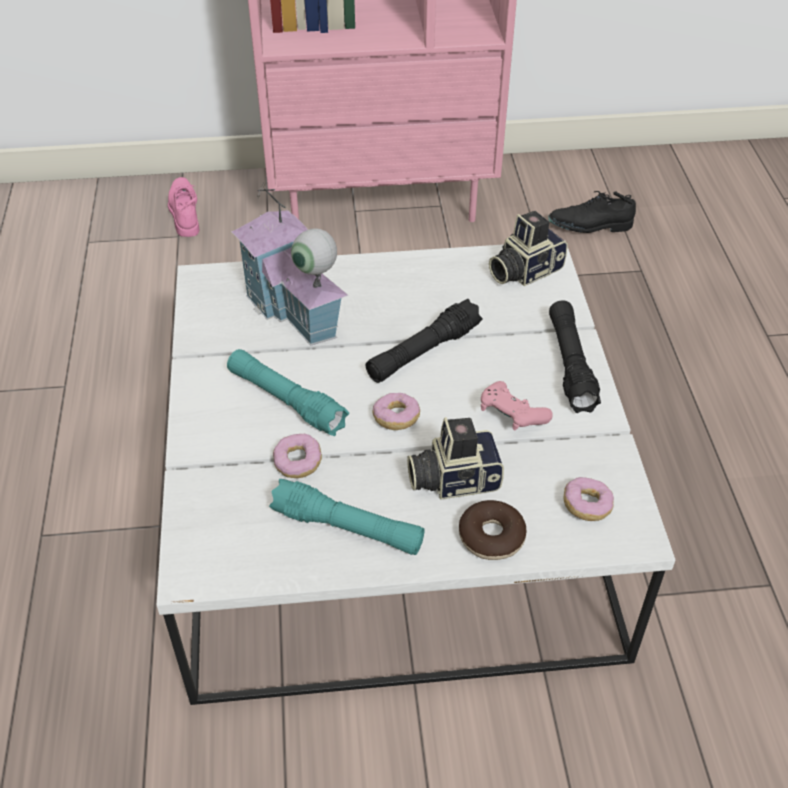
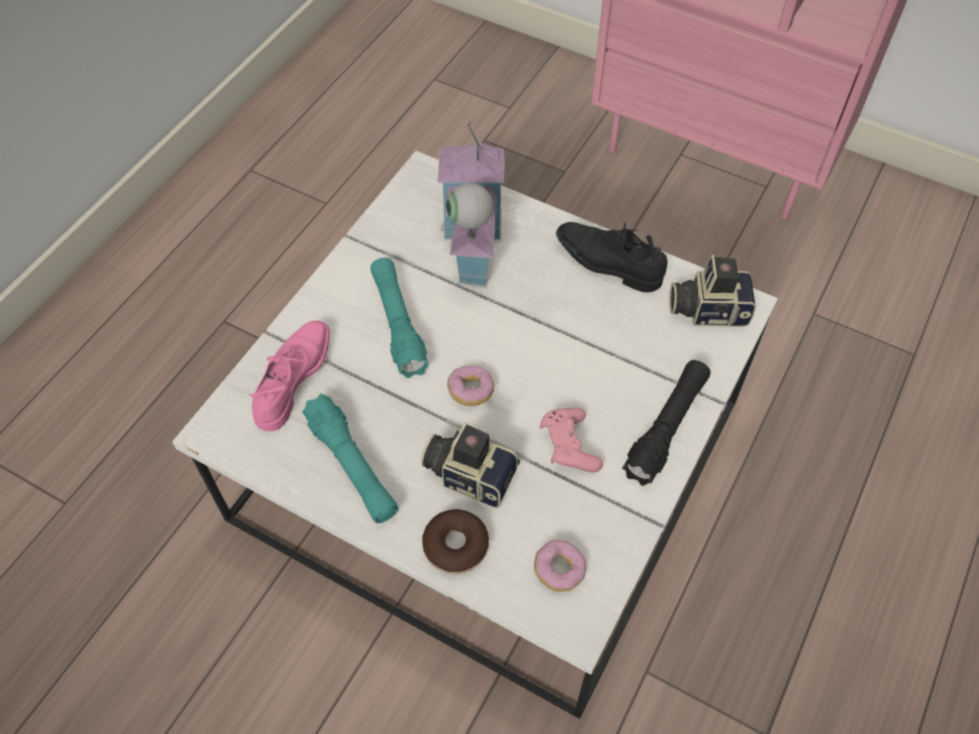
camera: 35 degrees right, 10 degrees up
(185, 213) = (531, 87): pink shoe -> pink shoe (293, 379)
(298, 463) = (362, 385): donut -> none
(423, 352) = (546, 341): black flashlight -> none
(590, 226) = (900, 280): black shoe -> black shoe (607, 263)

